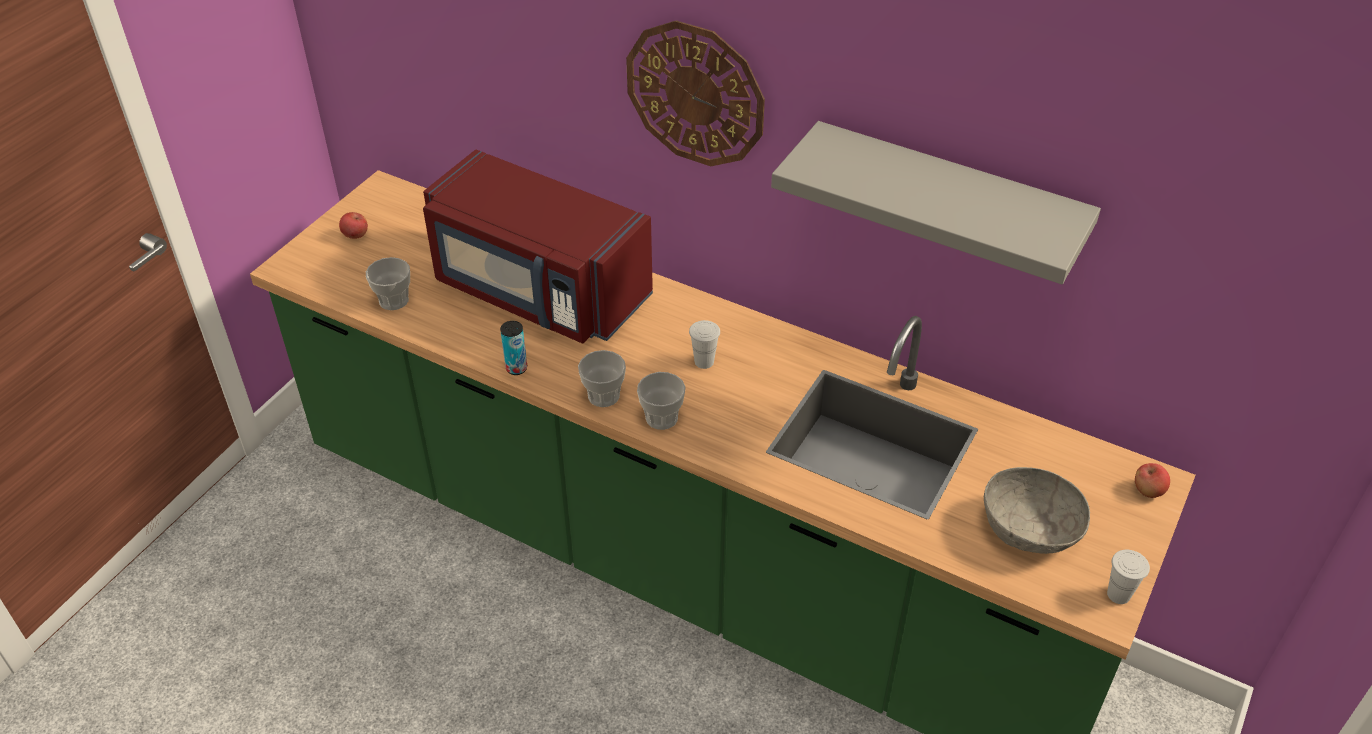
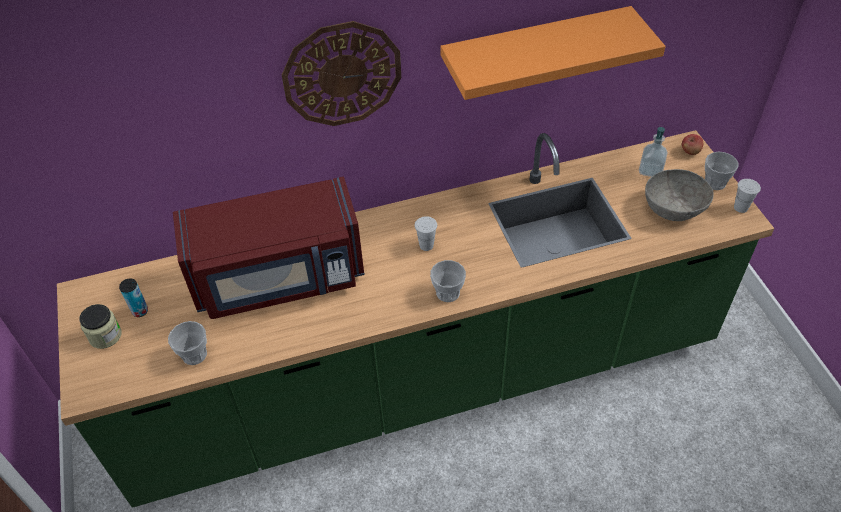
camera: 45 degrees left, 5 degrees up
(355, 236) = (105, 336): apple -> jar
(516, 368) = (331, 332): can -> can (140, 311)
(603, 396) = (401, 306): cup -> cup (715, 182)
(946, 202) = (535, 53): grey shelf -> orange shelf
(1062, 472) = (650, 170): none -> soap dispenser

